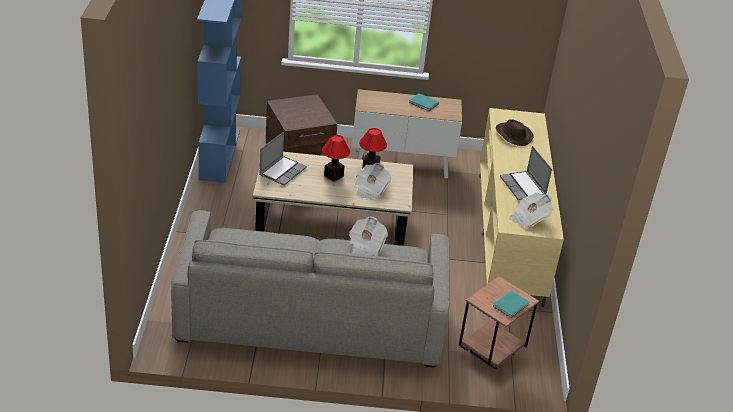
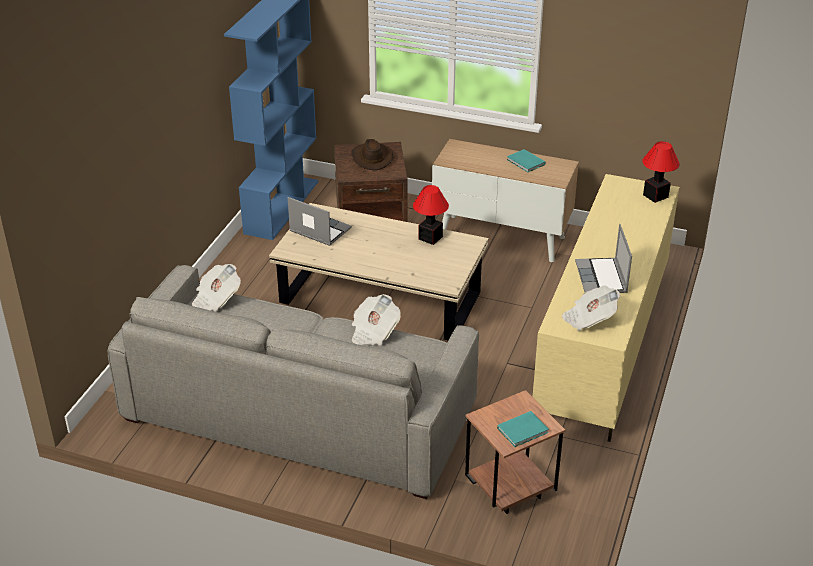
camera: 20 degrees right, 0 degrees up
(282, 171) = (319, 230): laptop -> laptop turned 105 degrees counterclockwise
(334, 176) = (379, 242): table lamp -> table lamp (656, 196)
(370, 190) = (417, 263): newspaper -> newspaper (216, 299)
(513, 135) = (620, 211): brown hat -> brown hat (371, 158)

